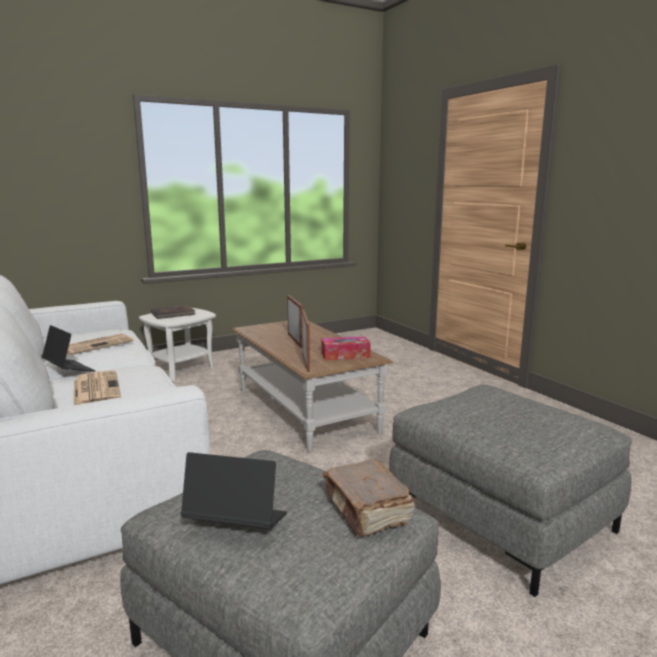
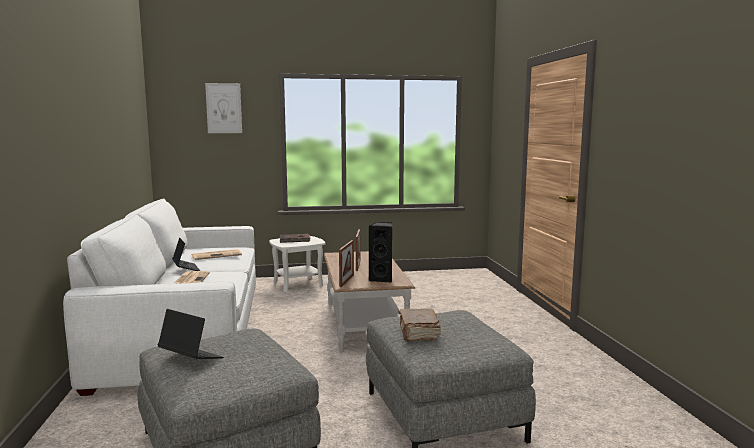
camera: 20 degrees right, 5 degrees down
(57, 140) = (224, 108): none -> picture
(345, 355) = (382, 279): tissue box -> black speaker
(367, 510) = (270, 364): brown book -> brown book (418, 333)

